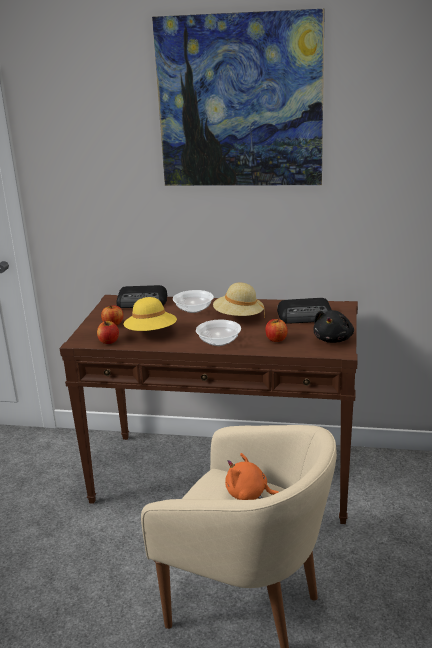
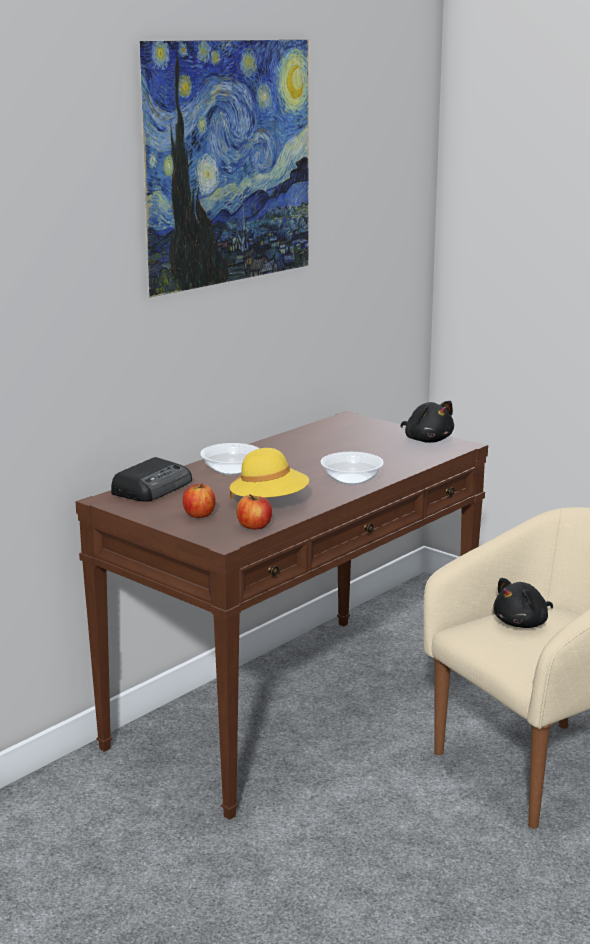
camera: 60 degrees left, 5 degrees down
(238, 317) = (298, 459): beige hat -> none
(249, 495) = (522, 623): orange plush toy -> black plush toy
(276, 339) = (388, 458): apple -> none
(306, 316) = (349, 435): radio -> none

